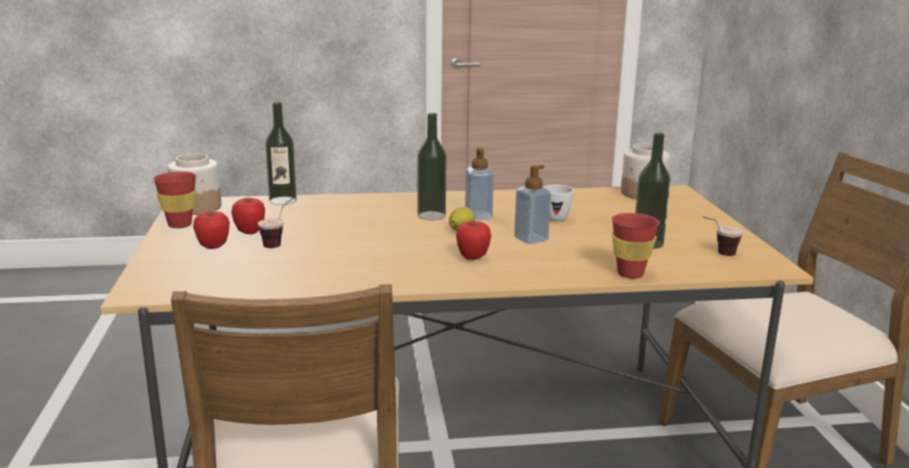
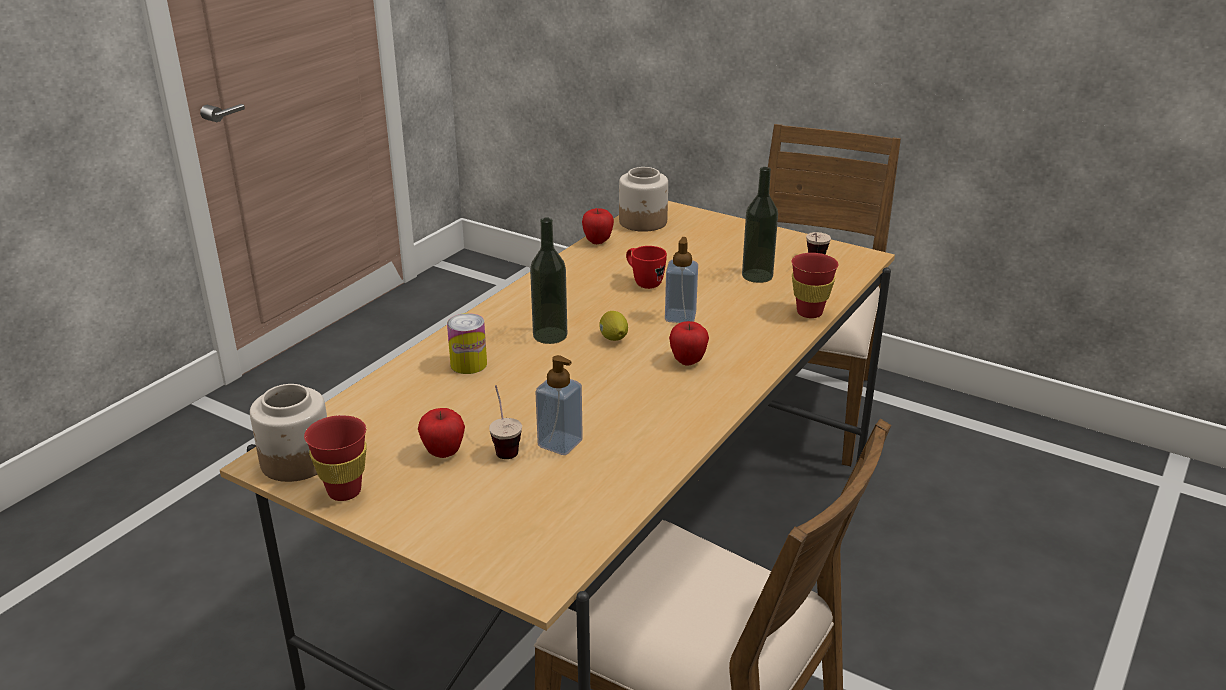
camera: 50 degrees left, 10 degrees up
(213, 247) = (458, 491): apple -> apple (598, 241)
(283, 201) = (366, 397): bottle -> none
(358, 209) = (468, 364): none -> can
(478, 216) = (587, 314): soap dispenser -> soap dispenser (560, 443)
(555, 217) = (643, 282): white mug -> red mug

